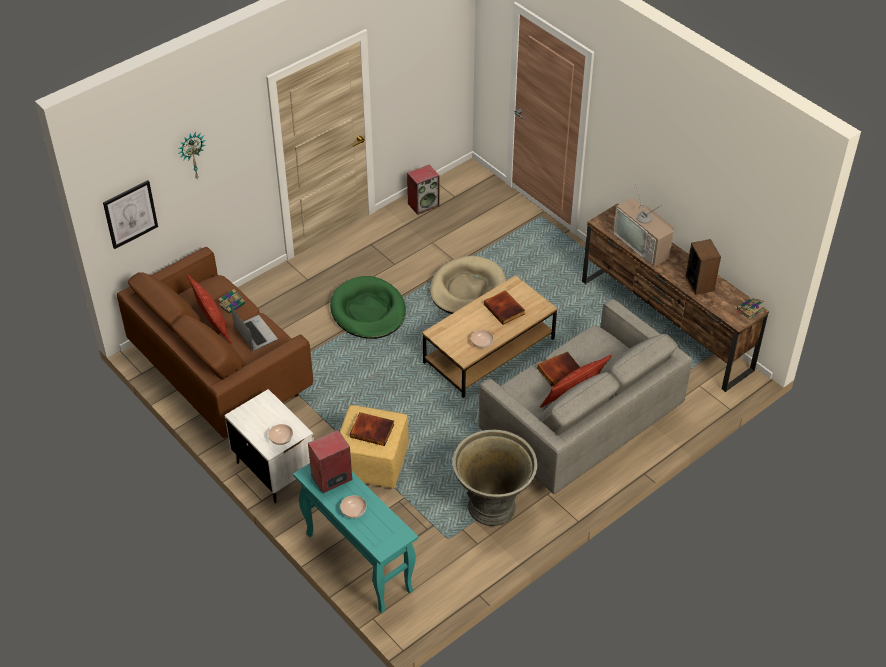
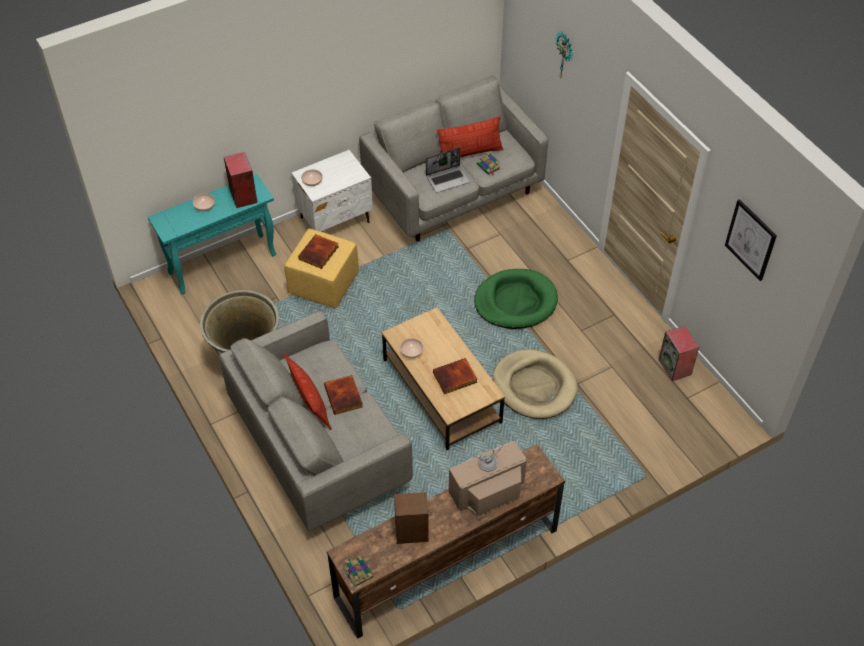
camera: 100 degrees right, 5 degrees up
(130, 214) = (522, 40): picture -> picture (750, 240)
(221, 374) = (454, 193): brown sofa -> grey sofa

